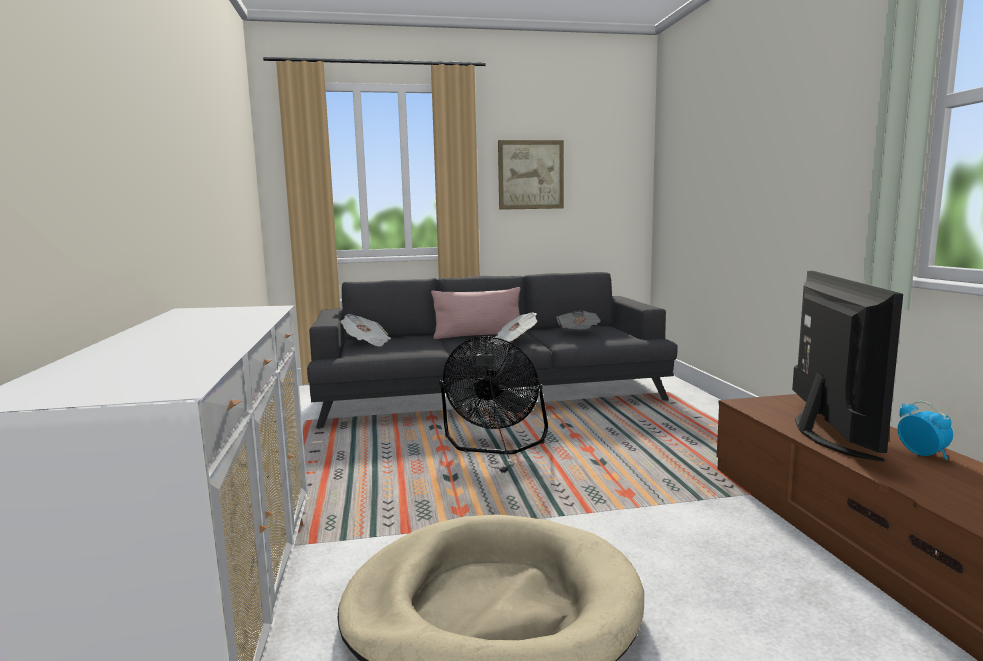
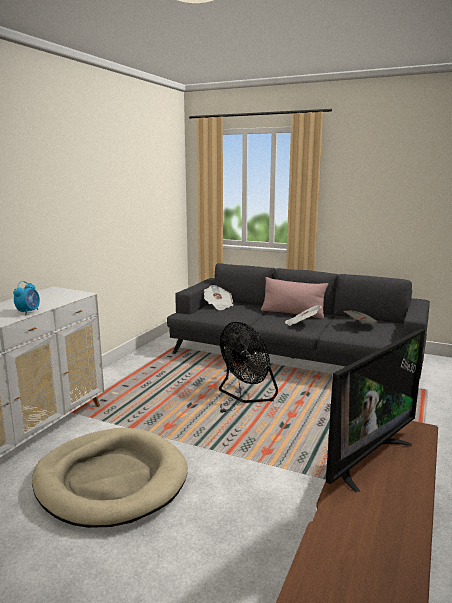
camera: 35 degrees right, 5 degrees up
(531, 175) = (366, 194): picture -> none
(922, 454) = (399, 500): alarm clock -> alarm clock (28, 312)

